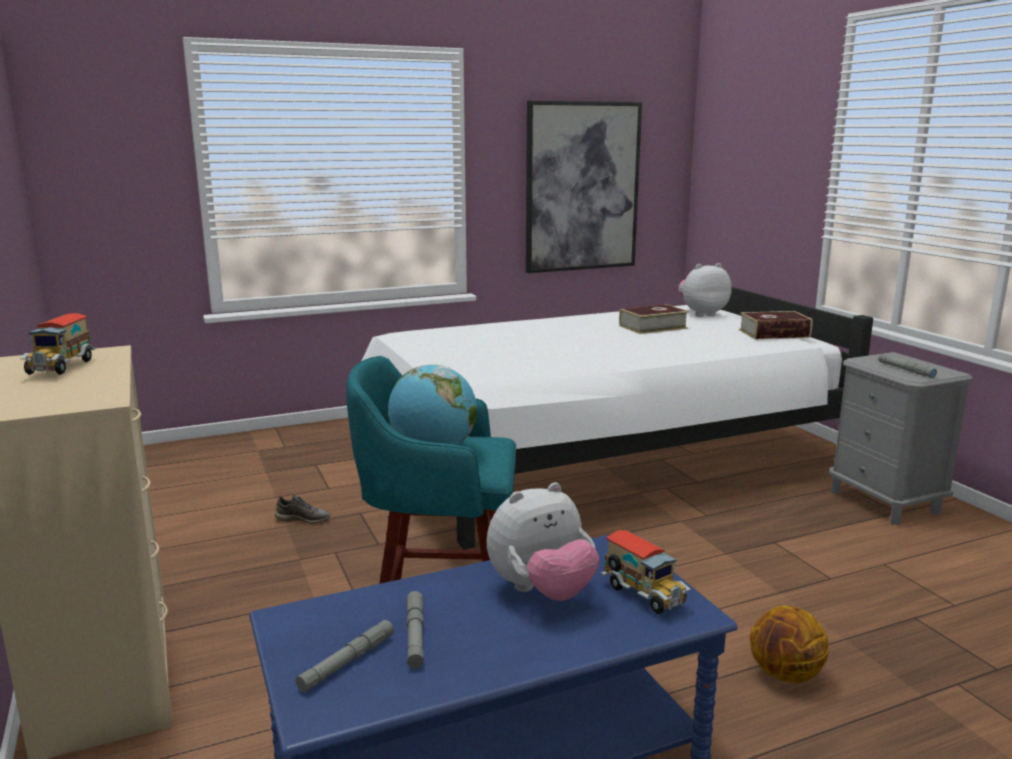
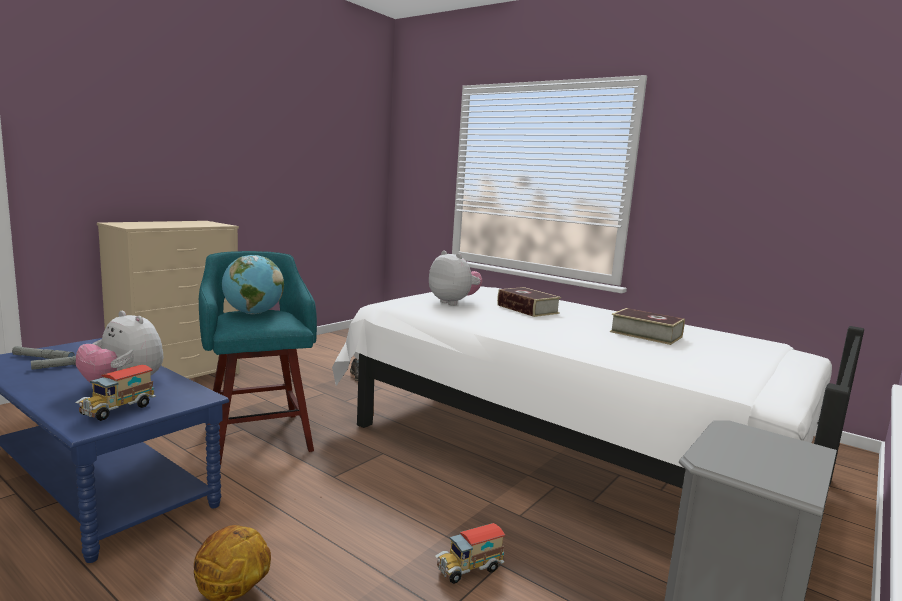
camera: 60 degrees right, 5 degrees down
(61, 368) = (188, 223): toy truck -> toy truck (469, 569)
(582, 187) = (759, 206): picture -> none
(701, 314) = (753, 348): plush toy -> plush toy (453, 302)
(774, 333) = (738, 377): book -> book (527, 309)
(905, 370) = (742, 455): grey flashlight -> none

